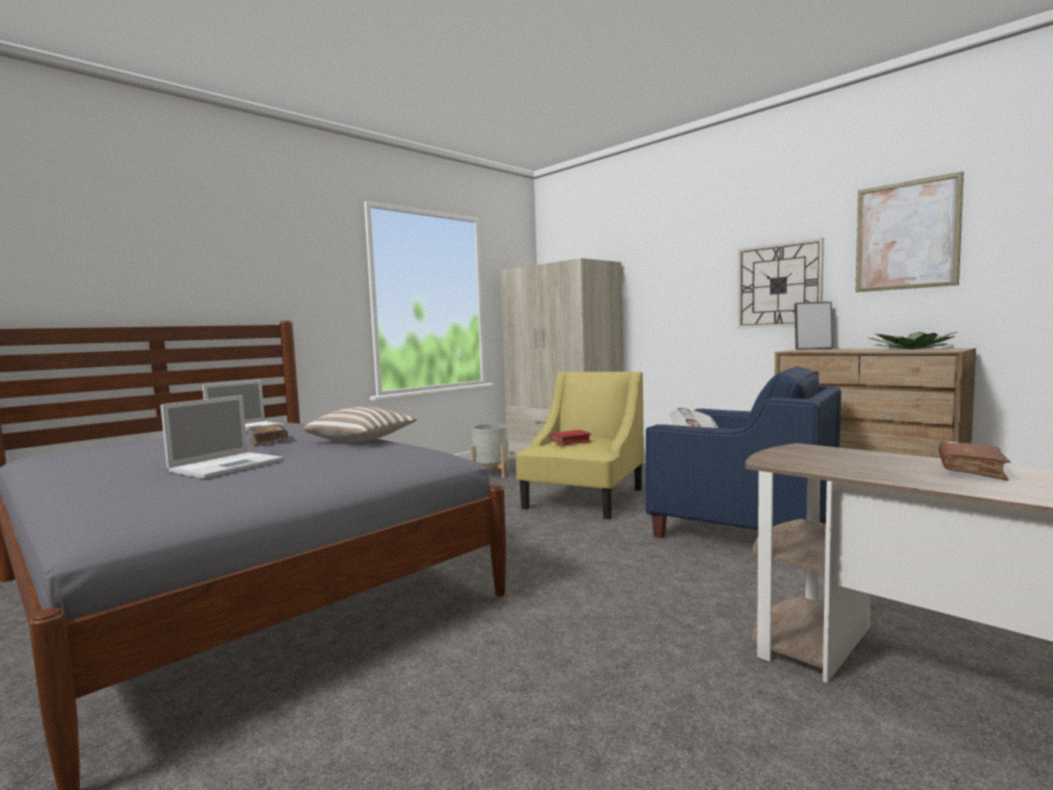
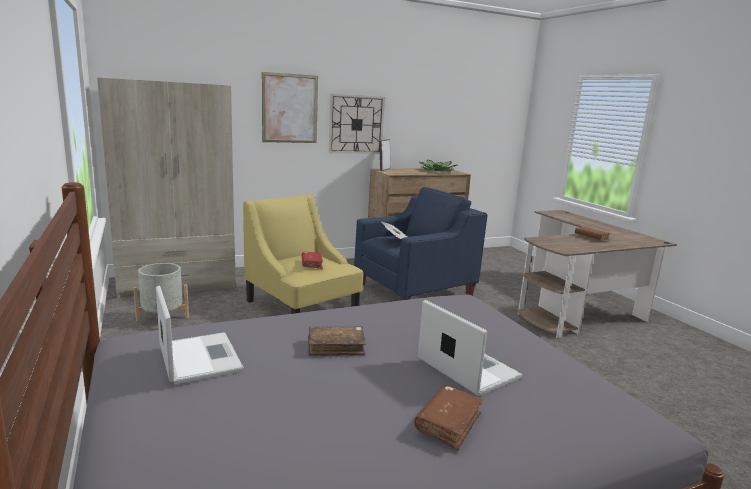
camera: 70 degrees left, 10 degrees up
(127, 470) = (448, 423): none -> brown book
(362, 440) = (380, 310): pillow -> none
(906, 235) = (423, 104): picture -> picture (290, 108)

